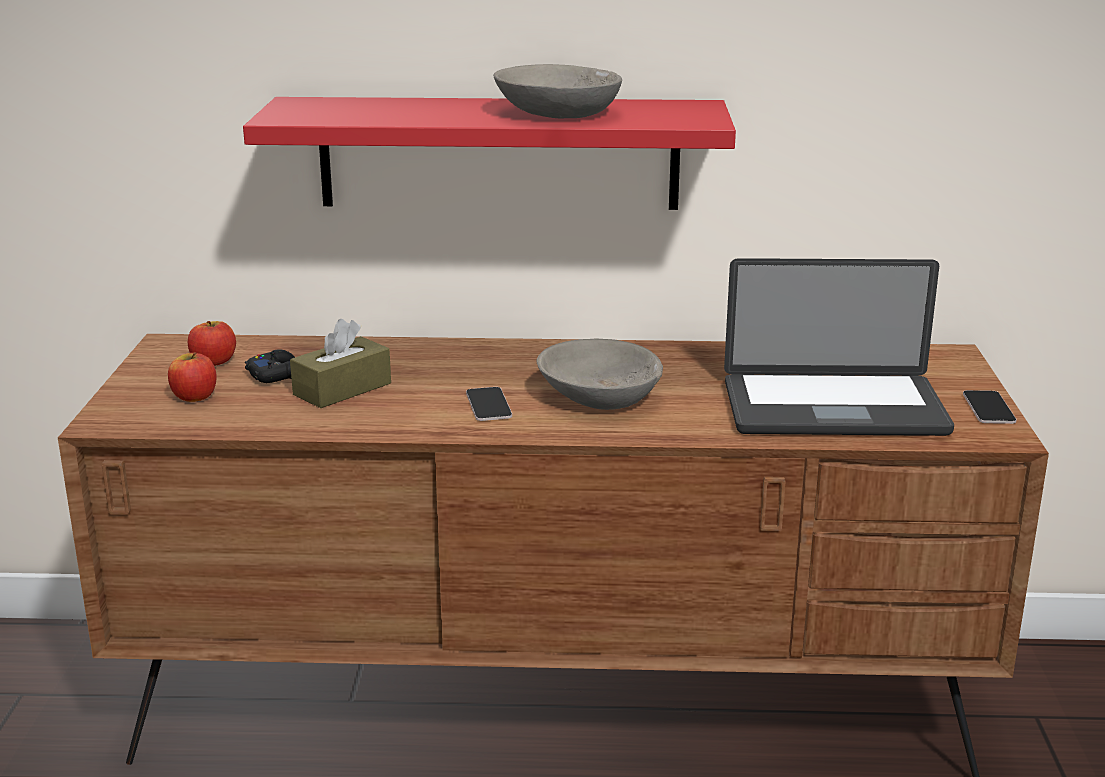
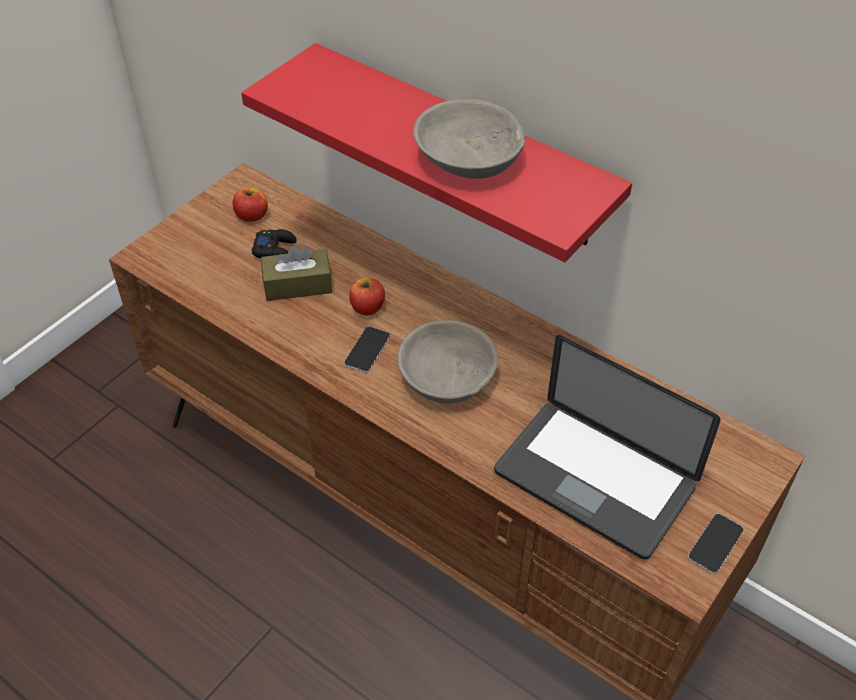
camera: 35 degrees right, 25 degrees up
(194, 397) = (209, 251): apple -> apple (367, 307)

